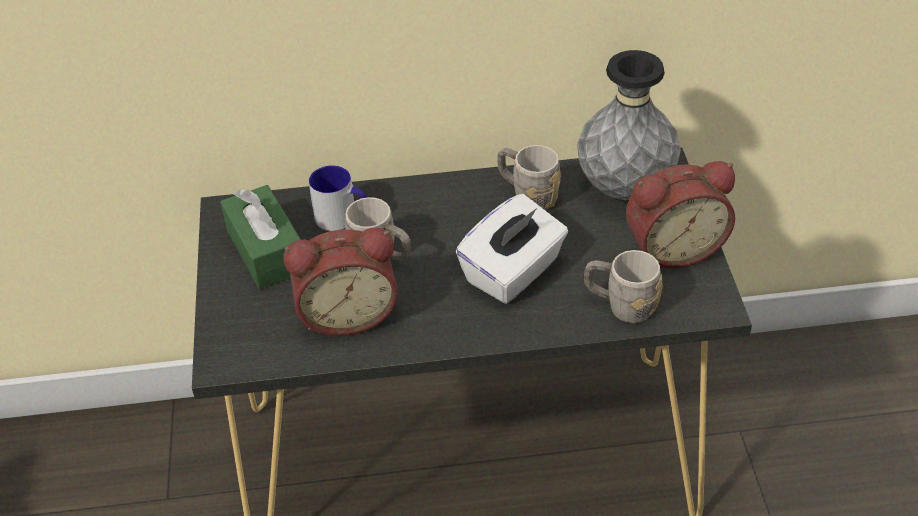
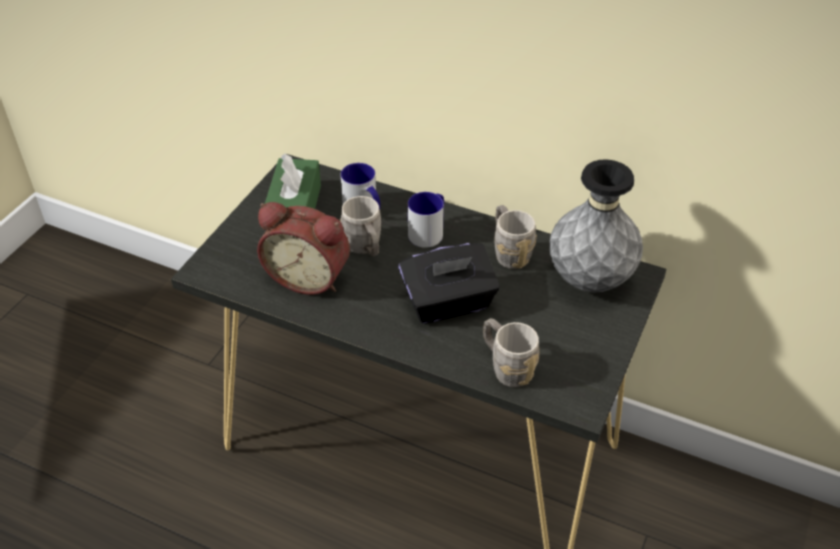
camera: 30 degrees right, 0 degrees up
(431, 211) = (429, 231): none -> mug
(513, 272) = (448, 303): white tissue box -> black tissue box
(673, 248) = (587, 343): alarm clock -> none

